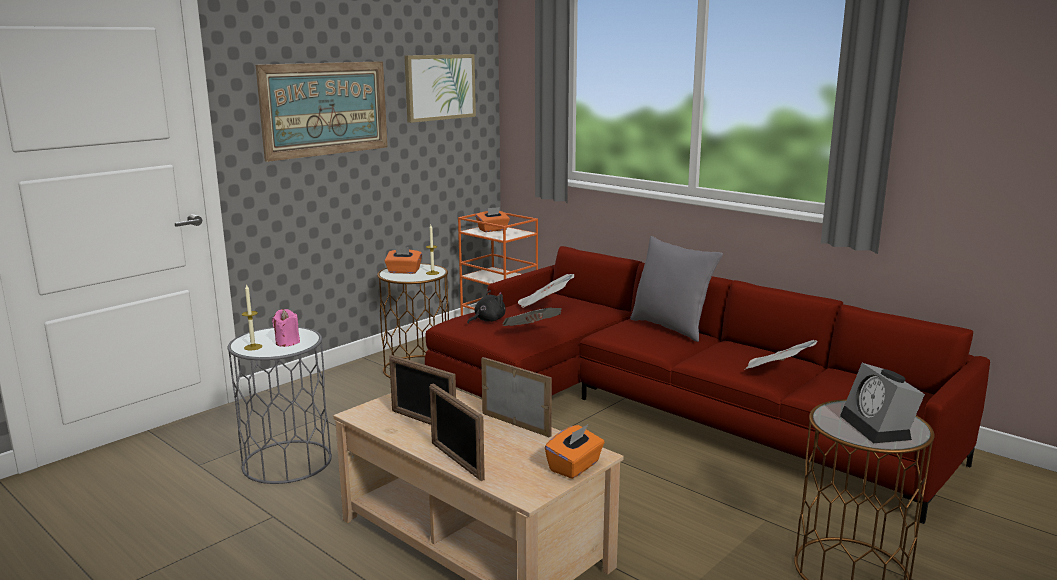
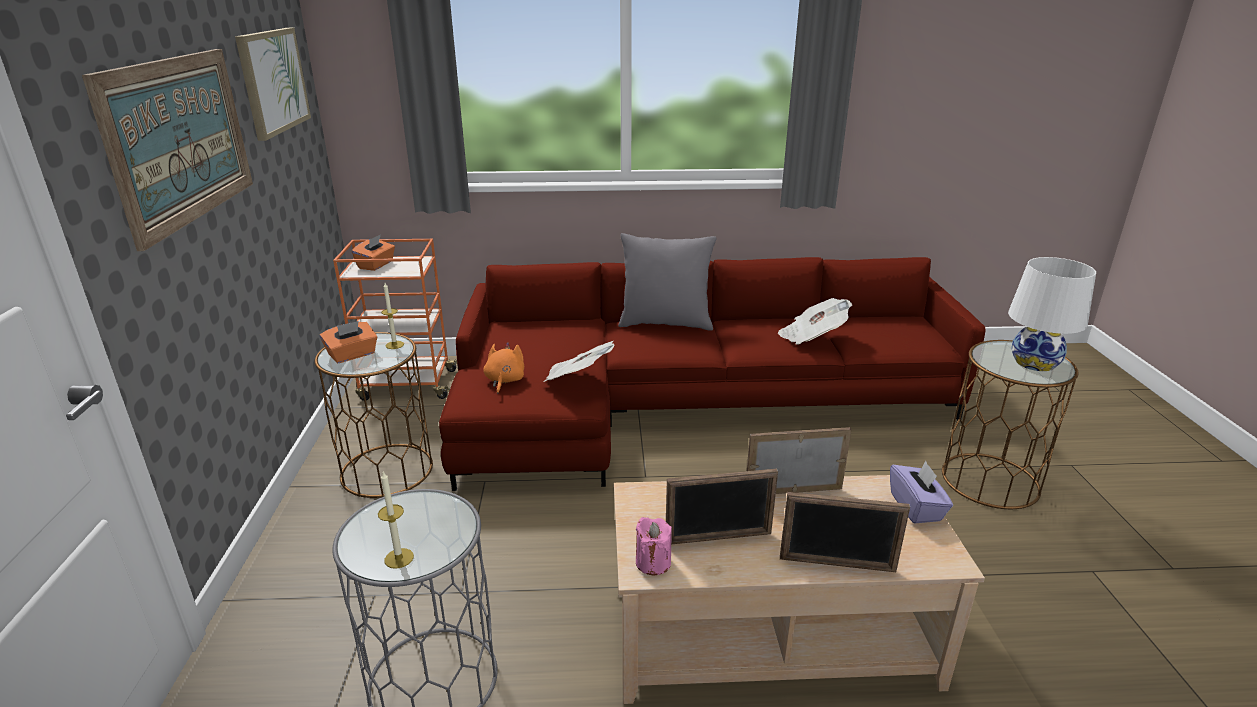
camera: 45 degrees left, 10 degrees up
(287, 342) = (430, 525): pink candle -> pink candle (653, 562)
(487, 320) = (504, 381): black plush toy -> orange plush toy
(544, 305) = (525, 340): newspaper -> none
(575, 467) = (916, 507): orange tissue box -> purple tissue box
(879, 428) = (1034, 363): alarm clock -> white table lamp

